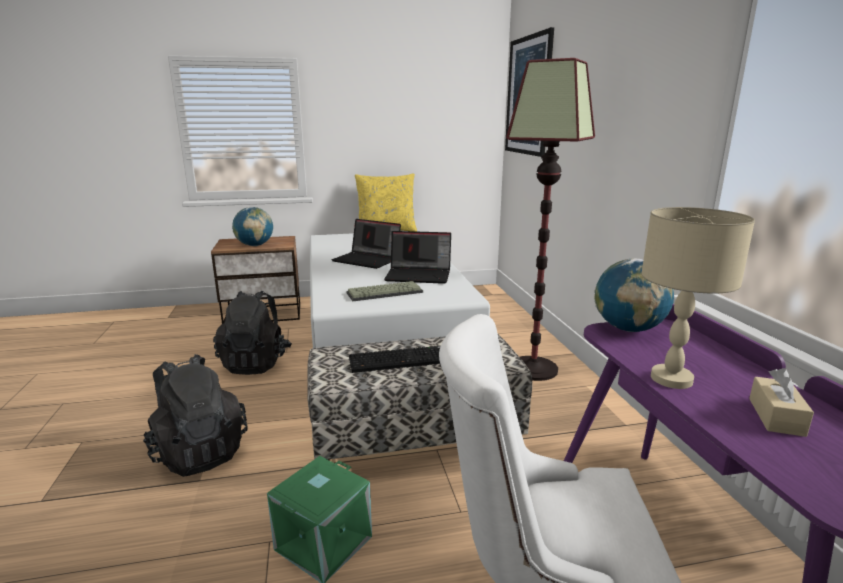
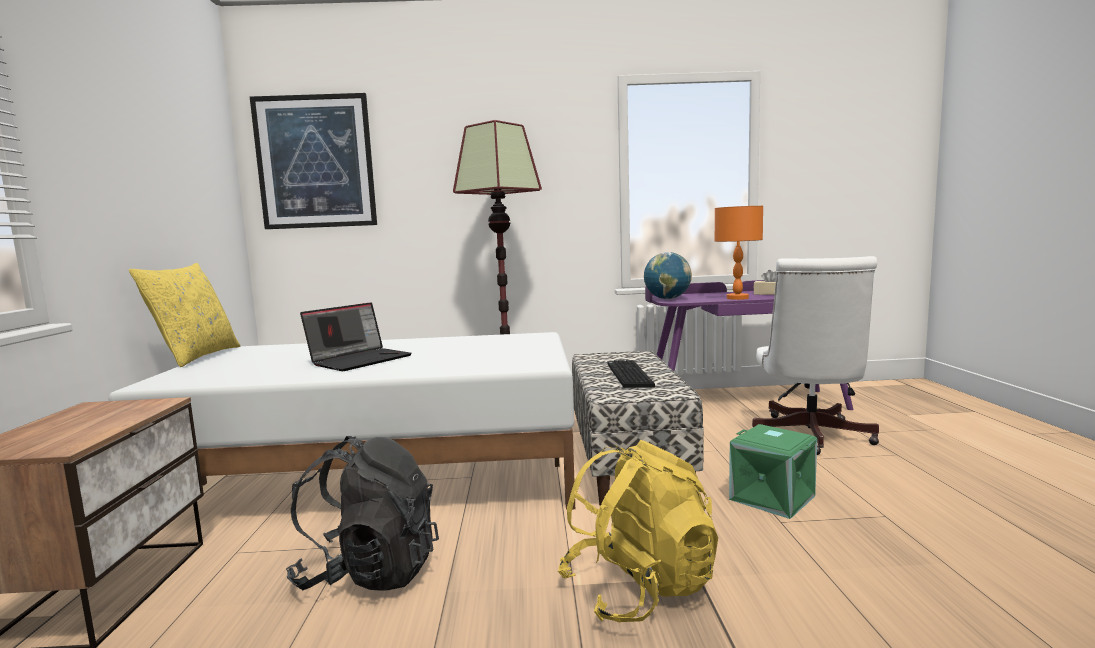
camera: 80 degrees left, 10 degrees down
(199, 452) = (639, 588): black backpack -> yellow backpack
(255, 245) = (108, 422): globe -> none
(385, 292) = (508, 352): keyboard -> none
(419, 275) = (456, 344): laptop -> none
(672, 379) = (737, 298): beige table lamp -> orange table lamp

